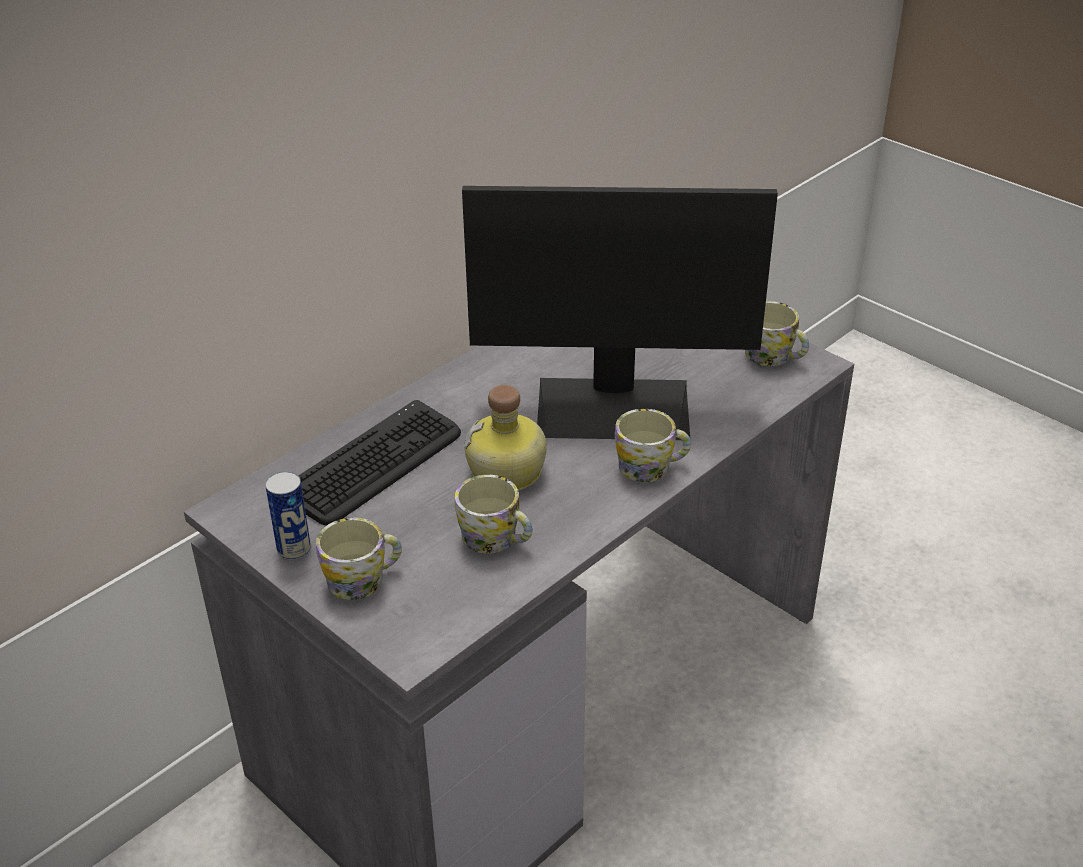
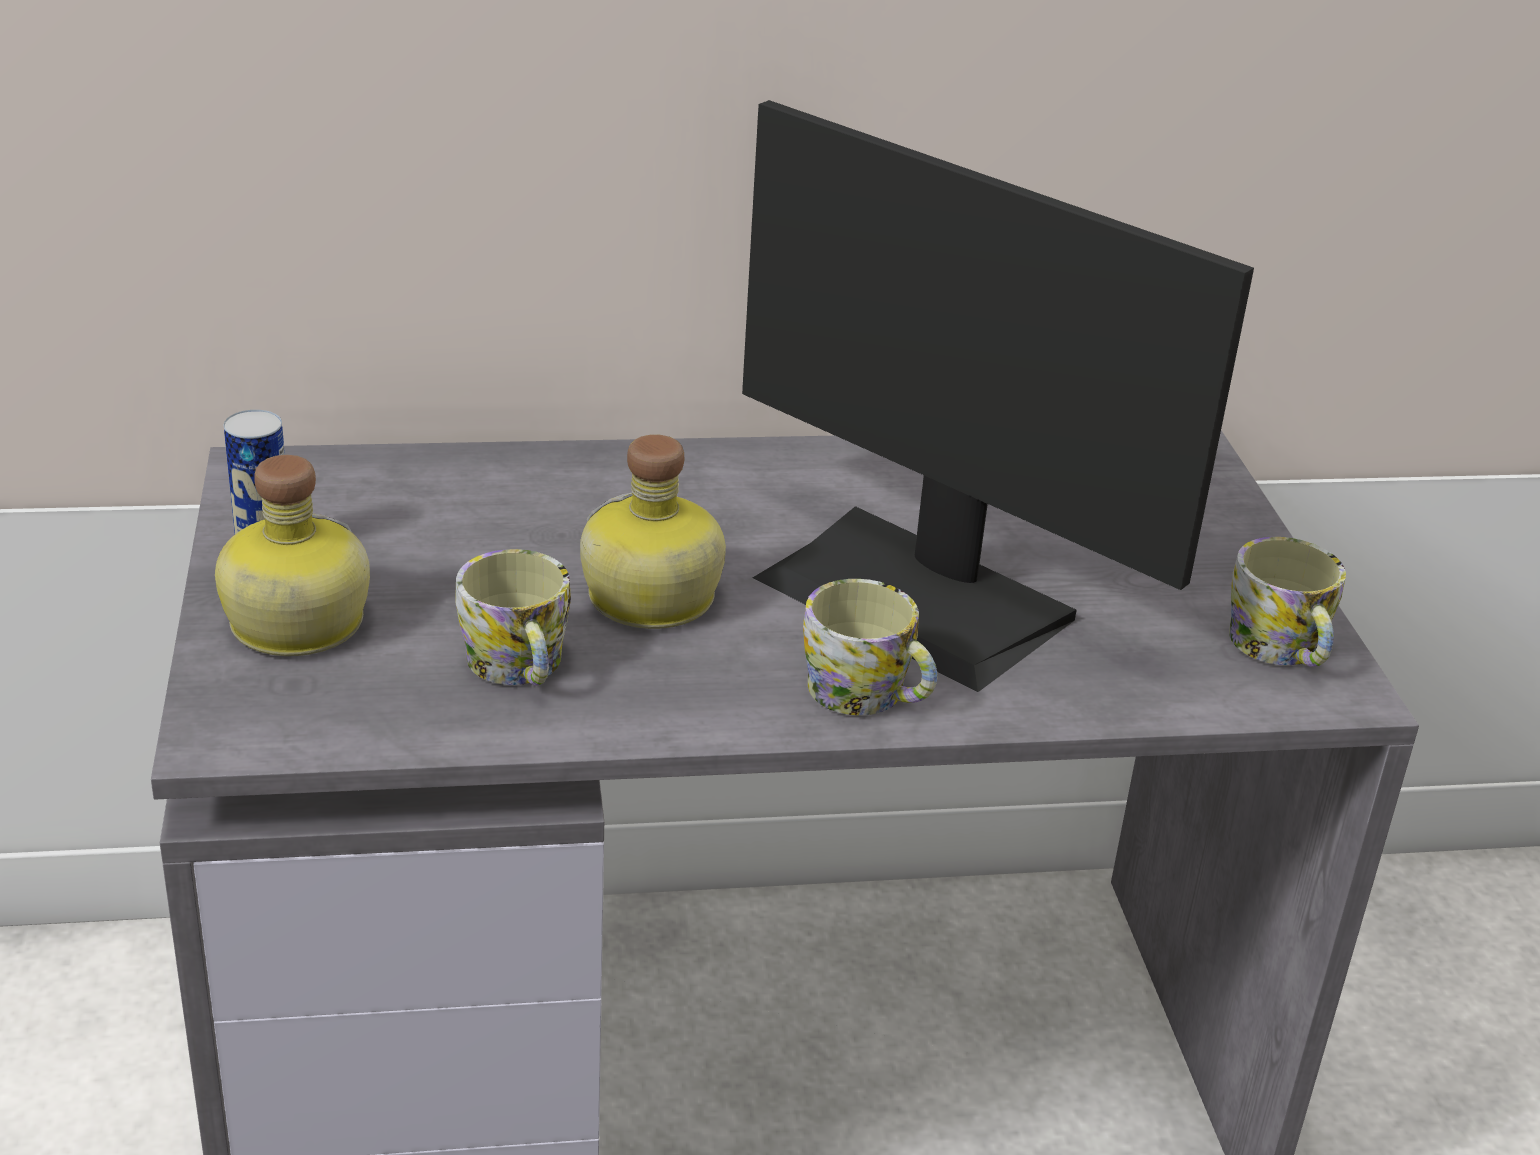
camera: 35 degrees right, 5 degrees down
(363, 579) = (292, 624): mug -> bottle
(375, 464) = (496, 505): keyboard -> none

